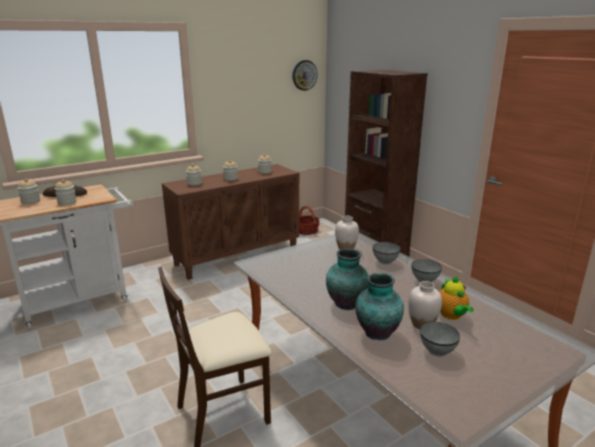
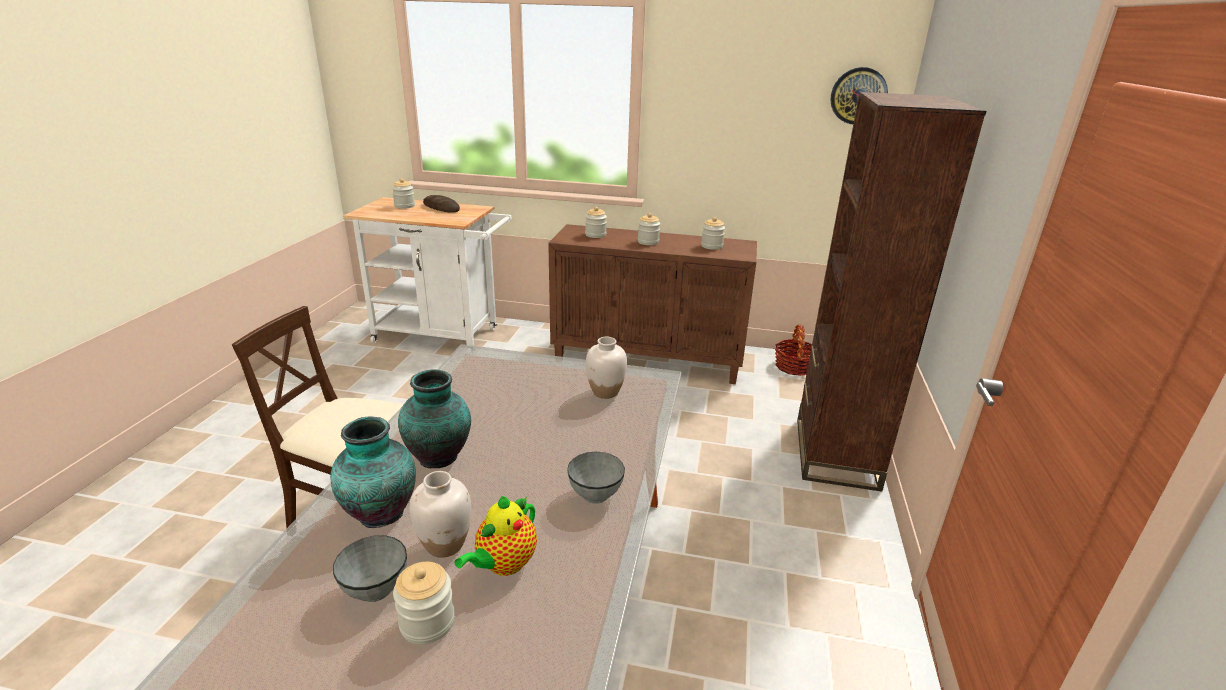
camera: 45 degrees right, 5 degrees up
(67, 202) = (424, 216): jar -> jar (427, 622)
(385, 261) = (610, 437): grey bowl -> none

